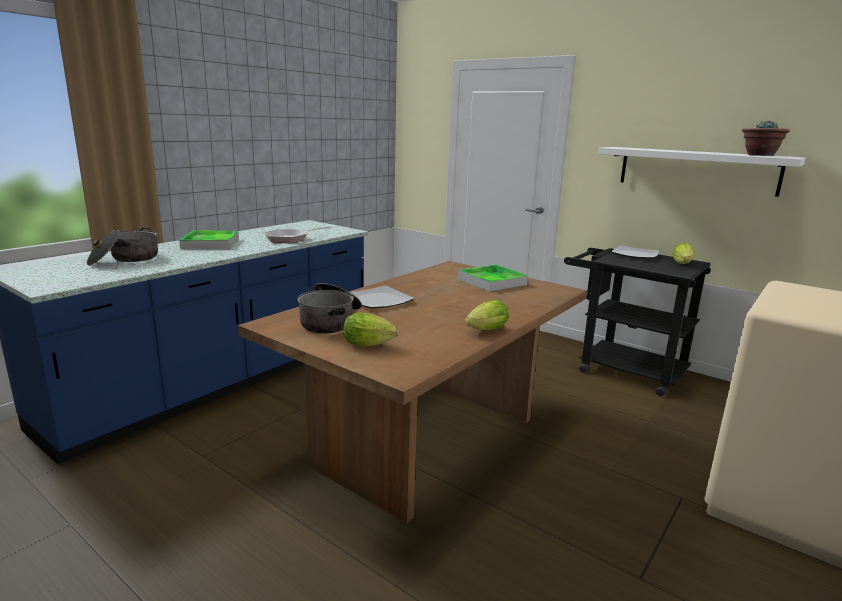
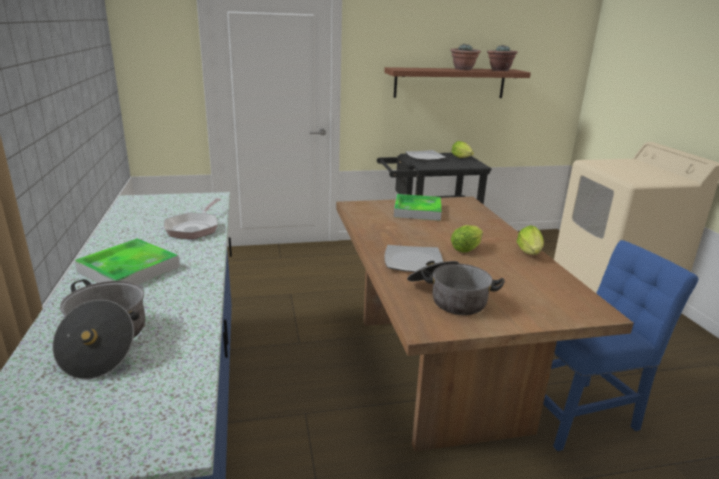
camera: 50 degrees left, 5 degrees up
(371, 345) = (527, 302): lettuce -> lettuce (467, 248)
(478, 543) = (579, 413): none -> blue chair
(697, 170) = (450, 83): white shelf -> brown shelf
(705, 152) = (463, 69): none -> potted plant

